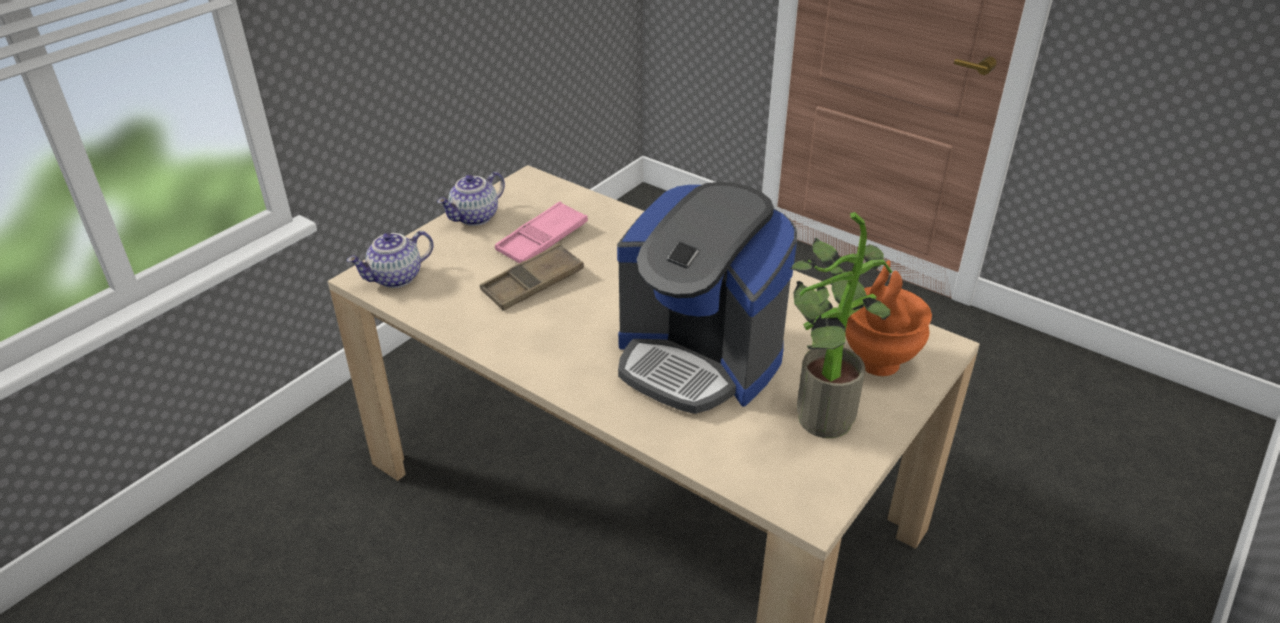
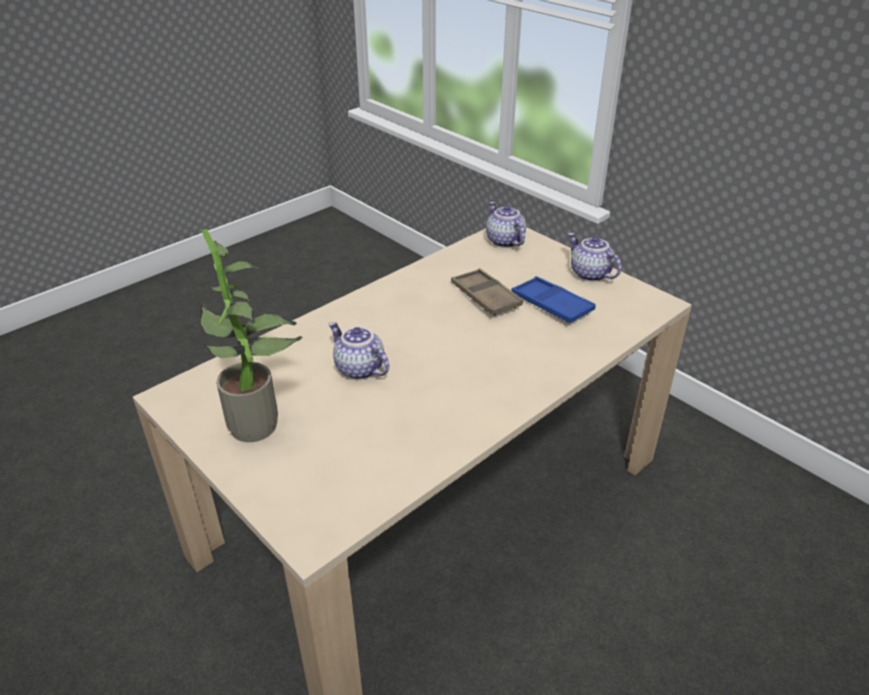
camera: 100 degrees right, 0 degrees up
(542, 239) = (551, 305): pink tray -> blue tray
(698, 359) = (358, 369): coffee machine -> teapot
(877, 361) = (308, 481): orange vase -> none

